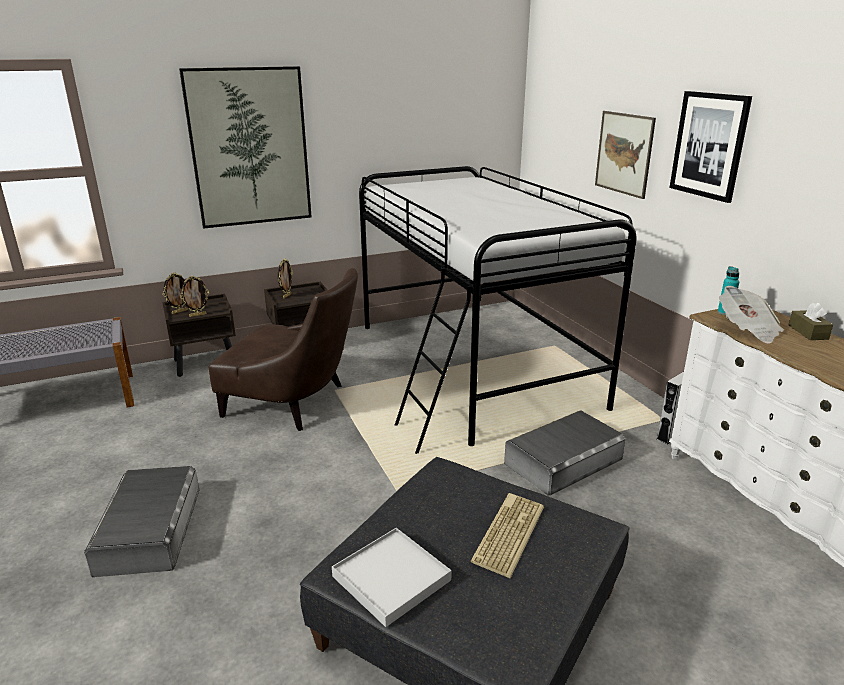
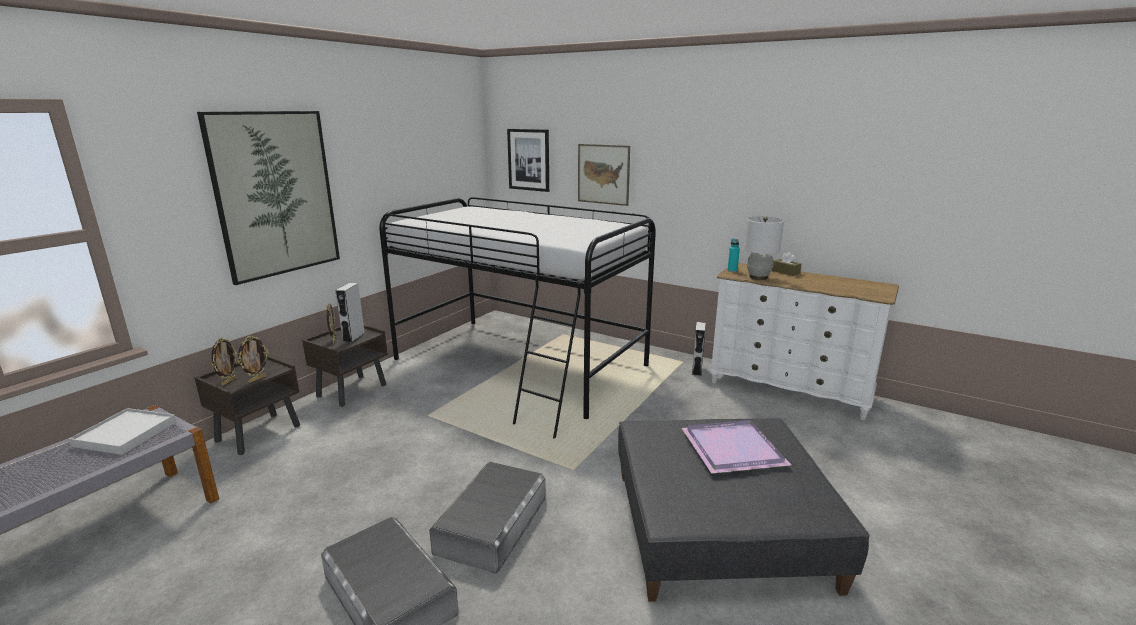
camera: 35 degrees left, 5 degrees down
(294, 402) = (401, 436): brown armchair -> none
(305, 296) = (353, 337): none -> grey speaker
(391, 578) = (704, 507): white tray -> white tray (126, 434)
(507, 533) = (731, 448): keyboard -> purple tray
(563, 460) = (655, 406): grey storage box -> grey storage box (491, 523)
(709, 145) = (681, 161): picture -> picture (529, 160)
(747, 330) = (758, 277): newspaper -> white table lamp

